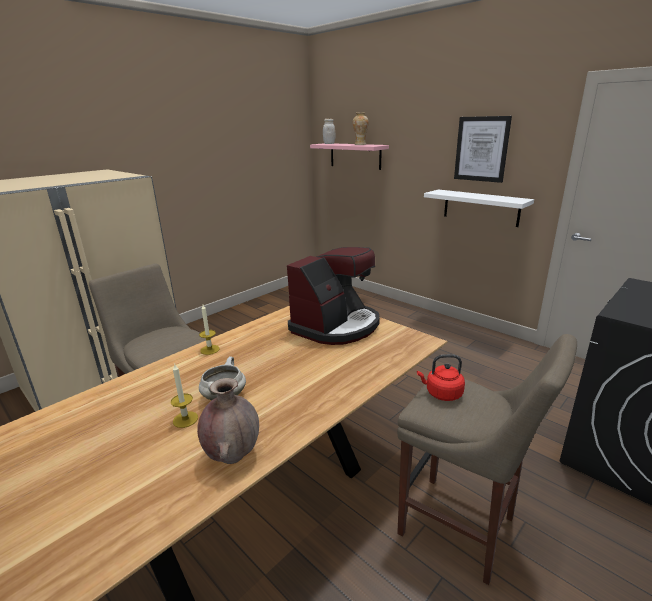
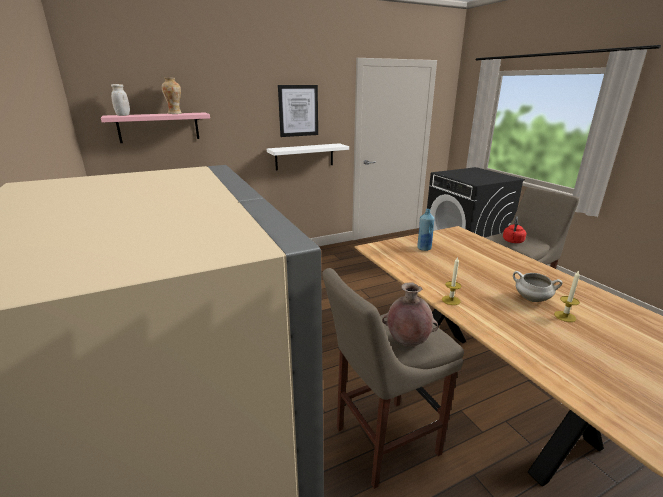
camera: 70 degrees left, 0 degrees up
(232, 455) = (599, 301): brown vase -> brown vase (407, 342)
(336, 326) = (424, 248): coffee machine -> blue bottle

